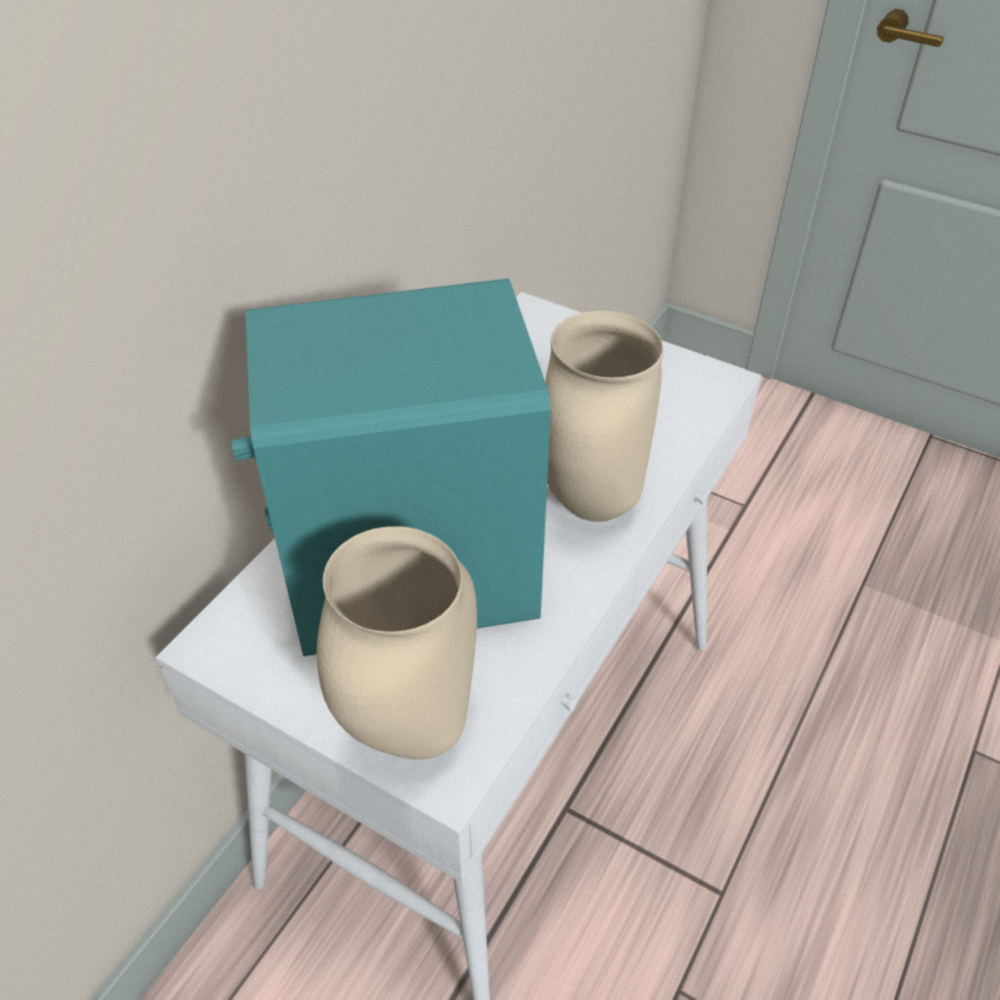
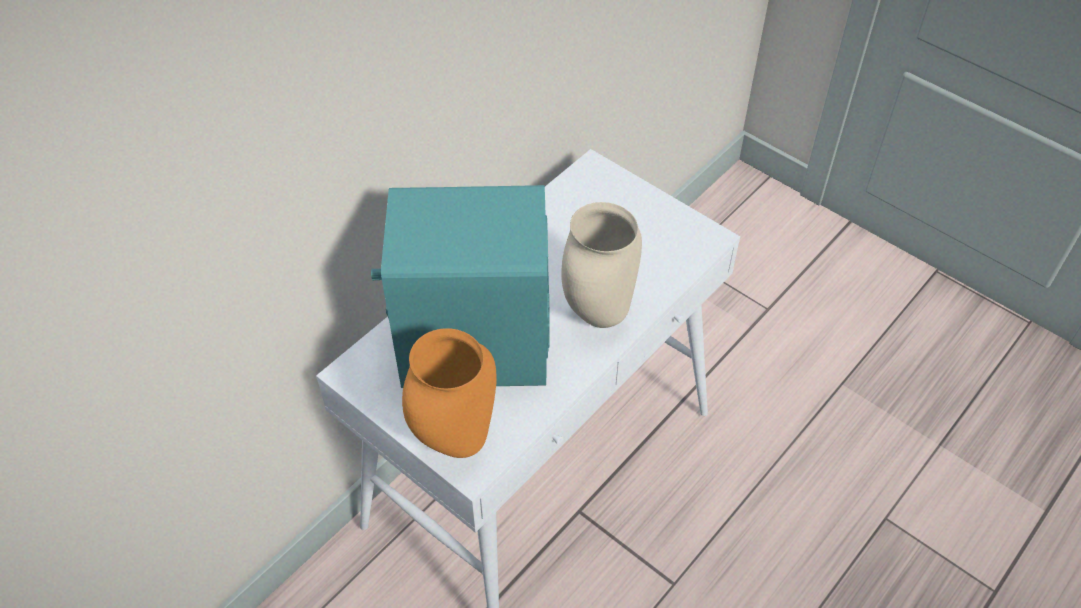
camera: 10 degrees right, 5 degrees up
(413, 734) = (457, 443): beige vase -> orange vase

